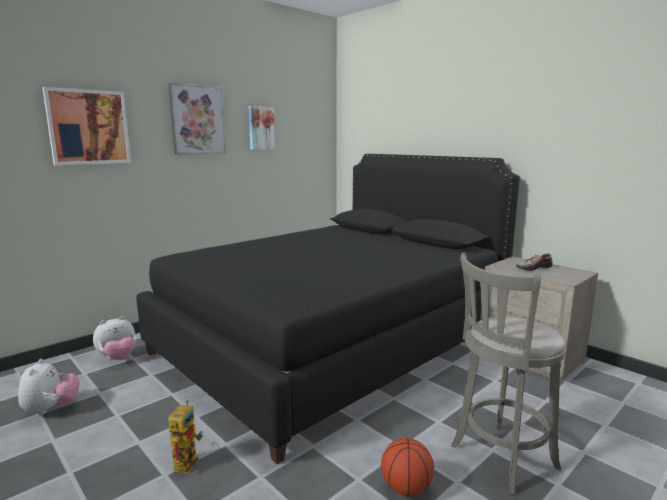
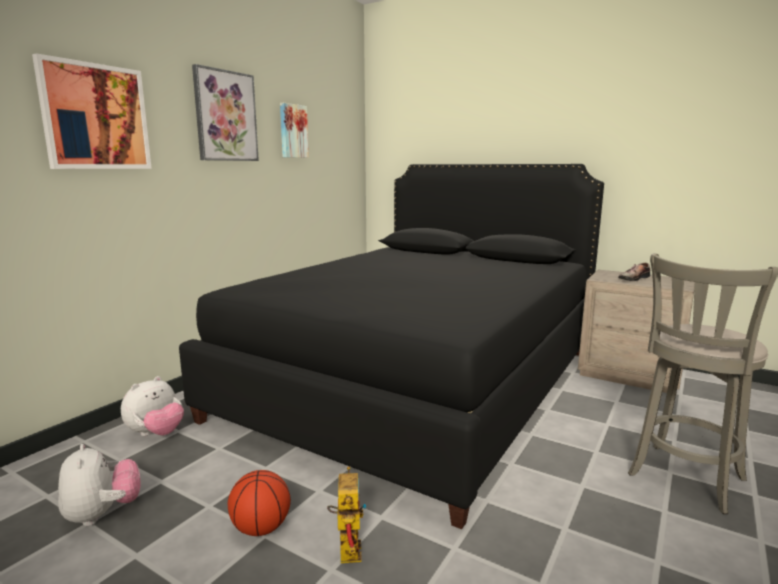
camera: 15 degrees left, 0 degrees up
(406, 488) = (621, 528): basketball -> basketball (261, 528)

